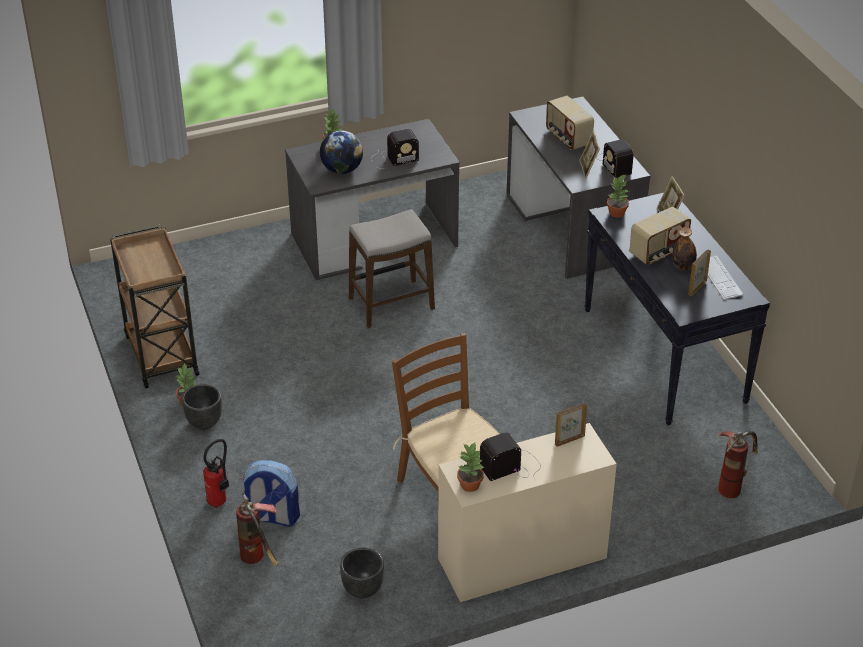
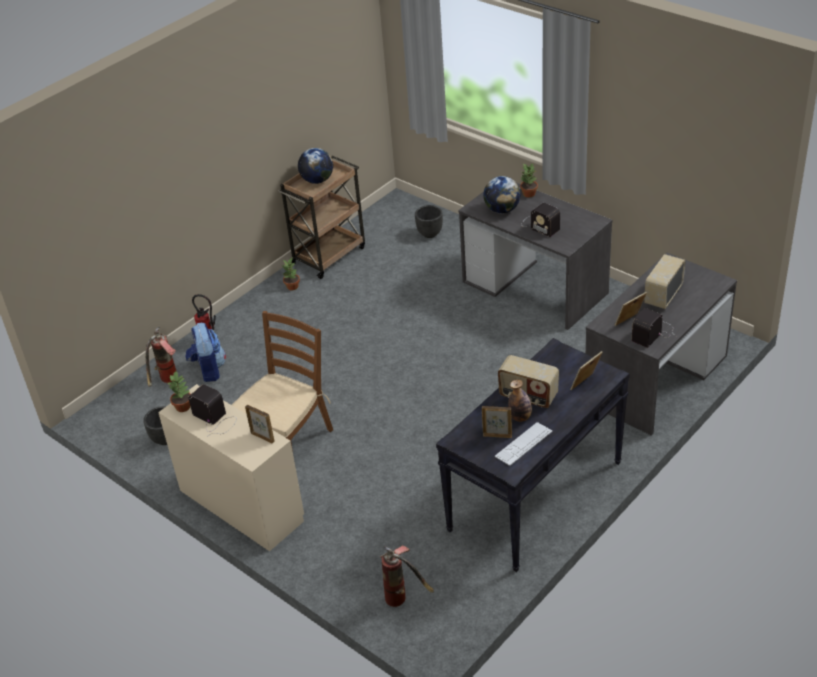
camera: 65 degrees right, 0 degrees up
(145, 263) = (317, 180): none -> globe
(204, 422) = (277, 302): black planter -> black planter (430, 233)
(391, 304) = (468, 327): stool -> none
(617, 213) = (563, 354): potted plant -> none

